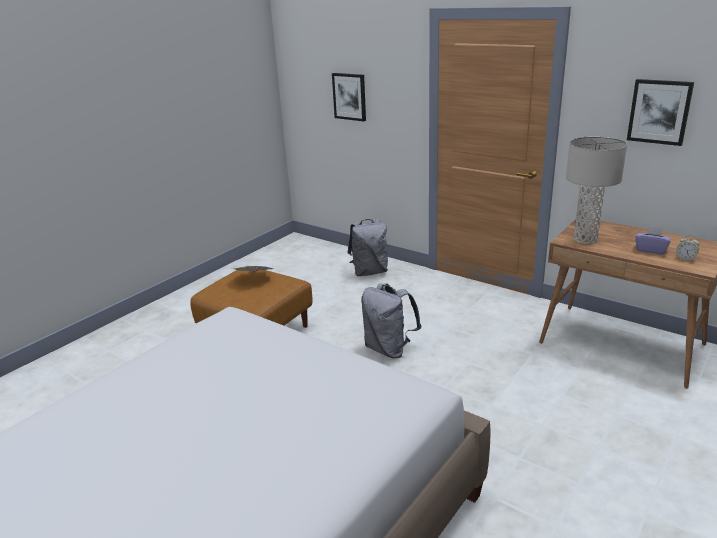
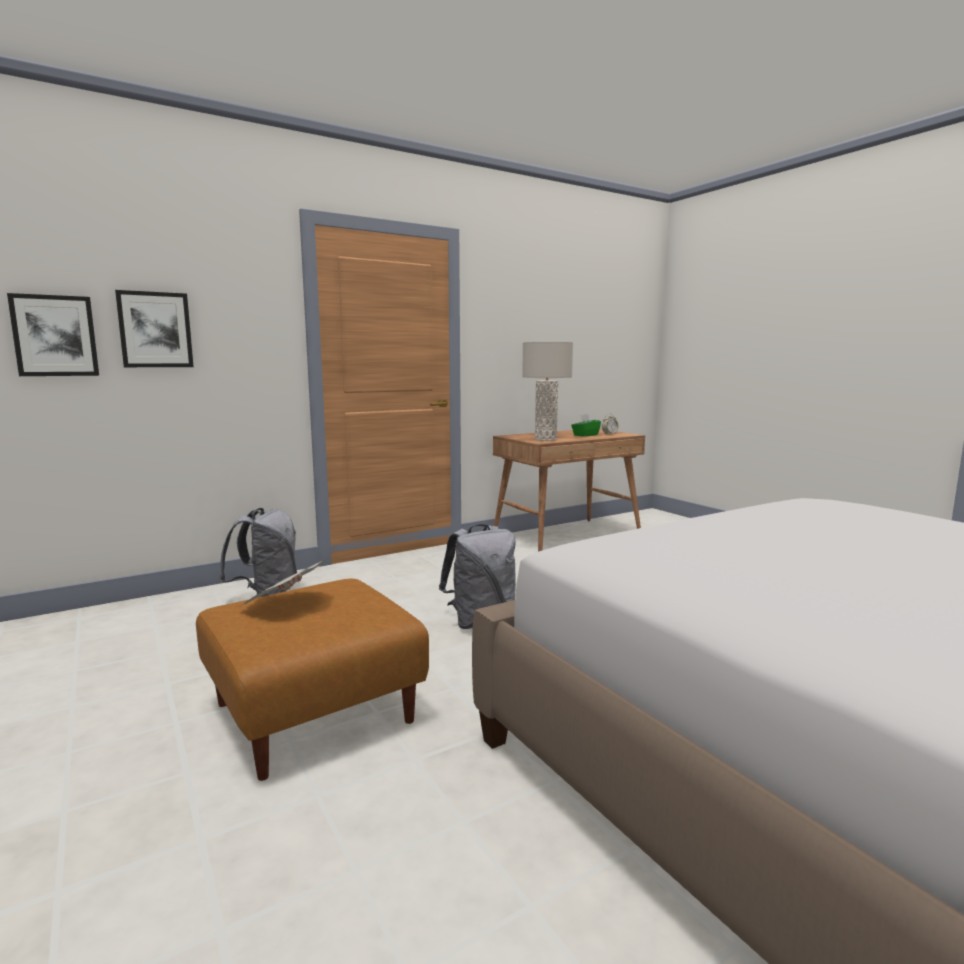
camera: 70 degrees left, 15 degrees down
(651, 250) = (585, 435): purple tissue box -> green tissue box
(659, 111) = (534, 328): picture -> picture (55, 336)

